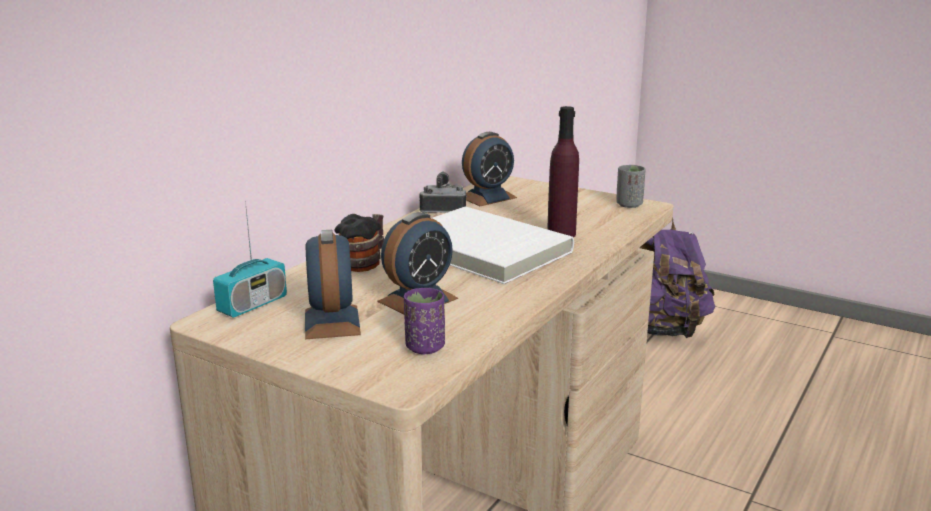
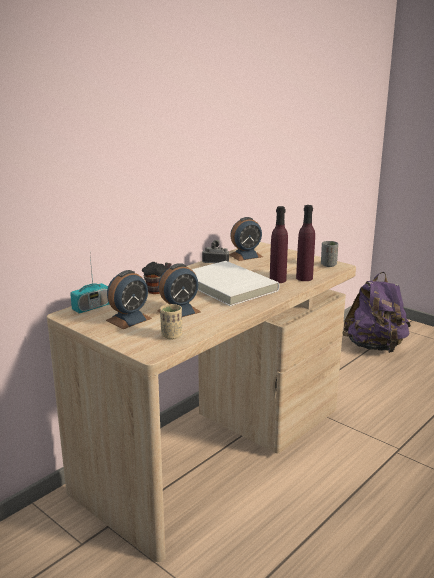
camera: 10 degrees right, 0 degrees up
(332, 322) = (129, 319): alarm clock -> alarm clock turned 45 degrees clockwise
(425, 347) = (171, 336): purple cup -> beige cup
(603, 228) = (304, 278): none -> purple bottle

